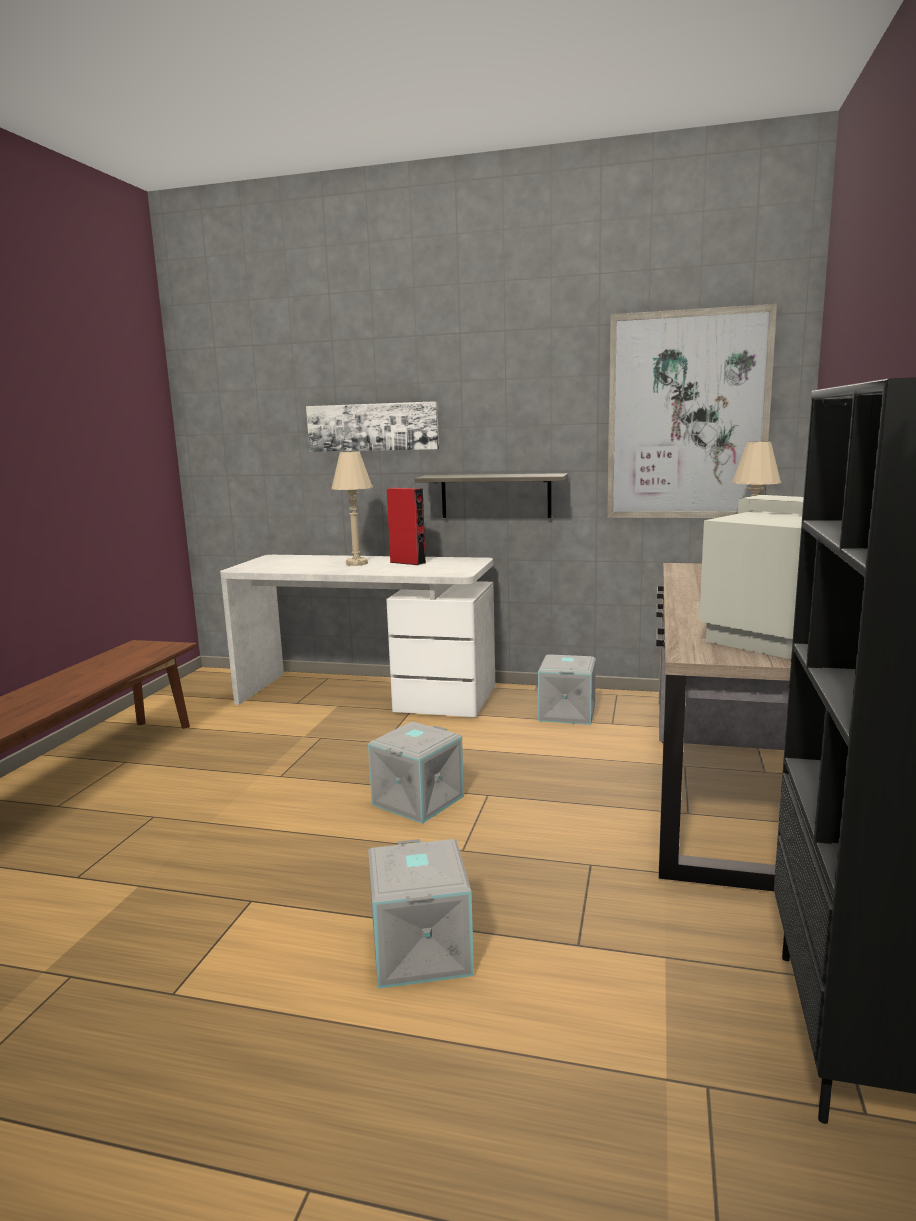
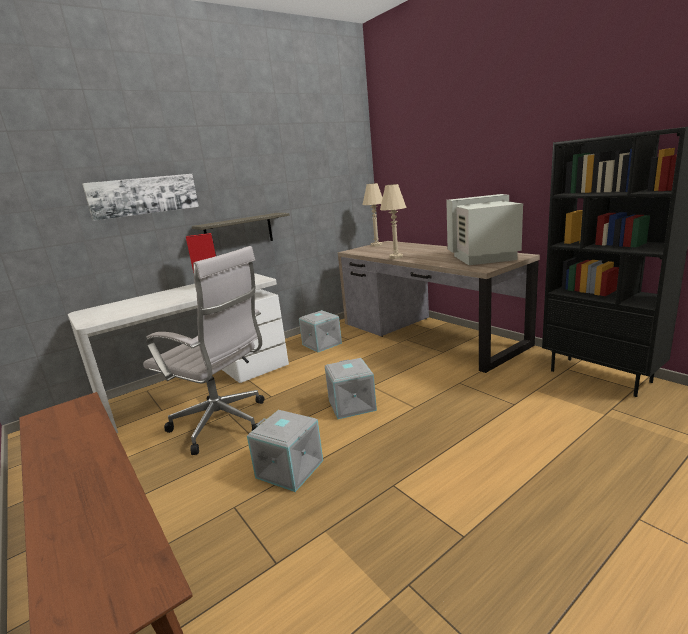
camera: 50 degrees left, 5 degrees up
(297, 745) = (224, 424): none -> white office chair
(356, 563) = (176, 295): beige table lamp -> beige table lamp (396, 257)
(423, 950) = (489, 442): grey storage box -> grey storage box (290, 468)
(687, 416) = (327, 175): picture -> none

